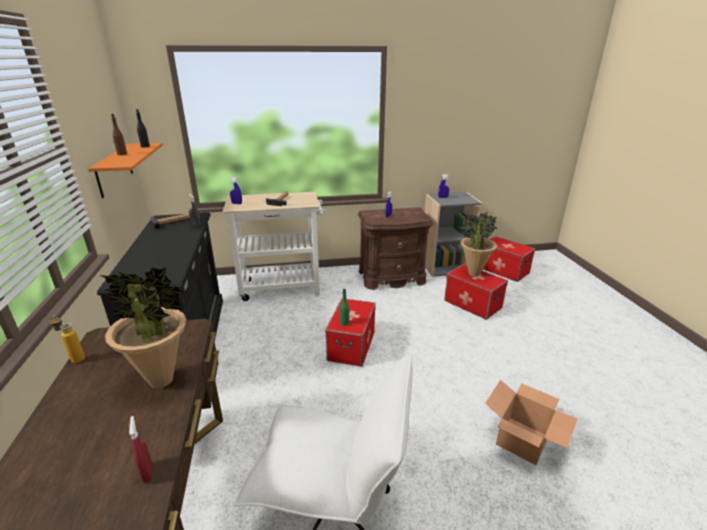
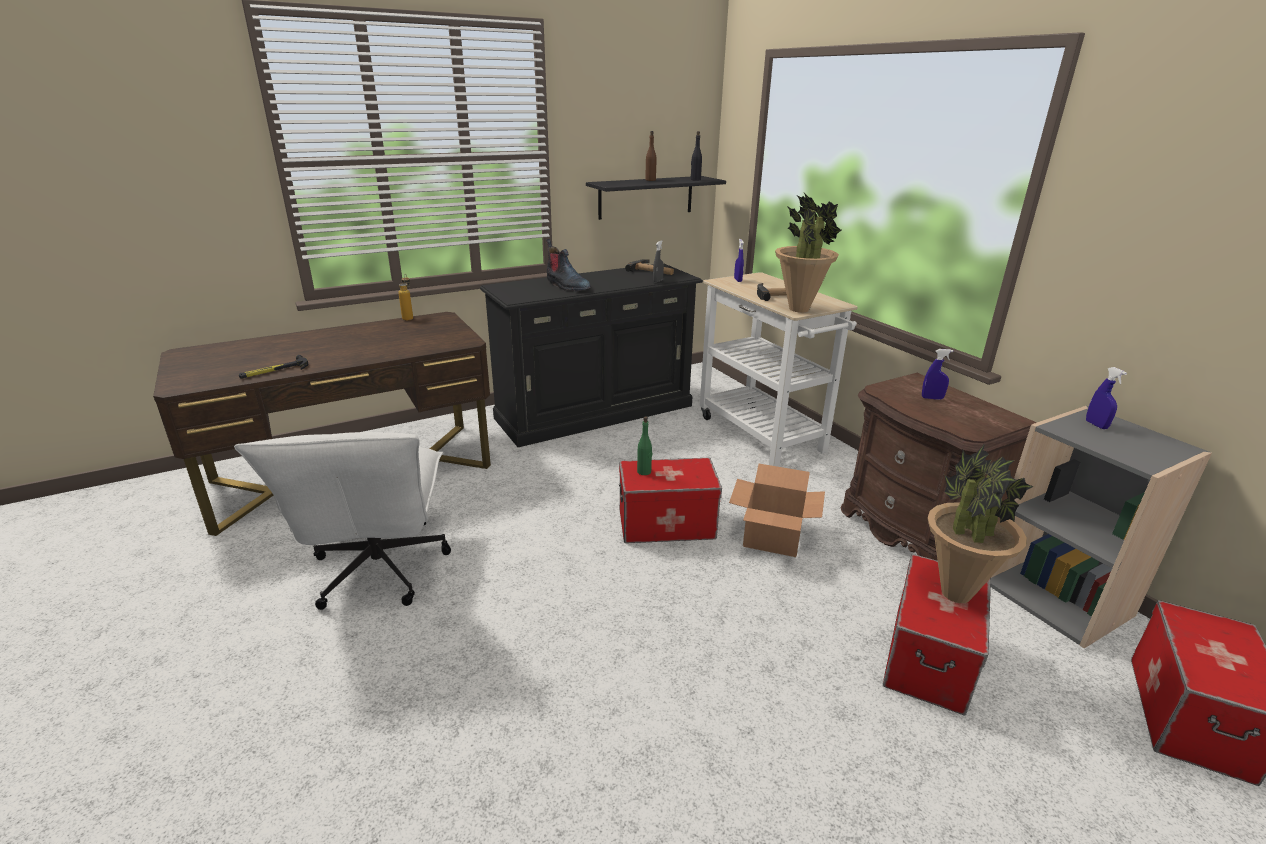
camera: 70 degrees right, 0 degrees up
(114, 169) = (646, 197): orange shelf -> black shelf
(147, 472) = (274, 371): red spray bottle -> hammer
(161, 254) = (566, 286): none -> boot
(162, 380) = (382, 350): potted plant -> potted plant (799, 309)
(521, 440) = (528, 753): cardboard box -> cardboard box (773, 537)

